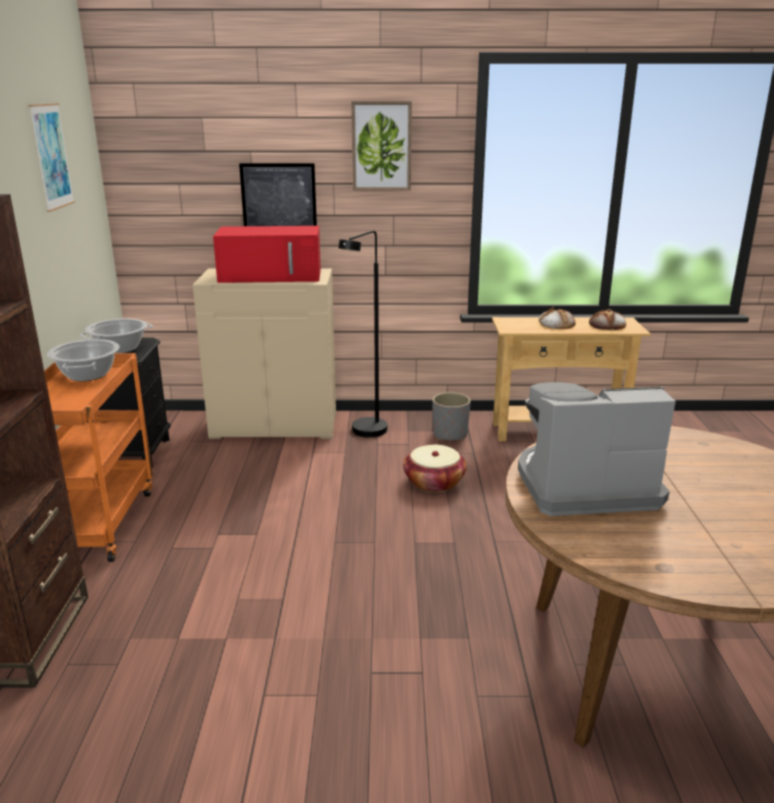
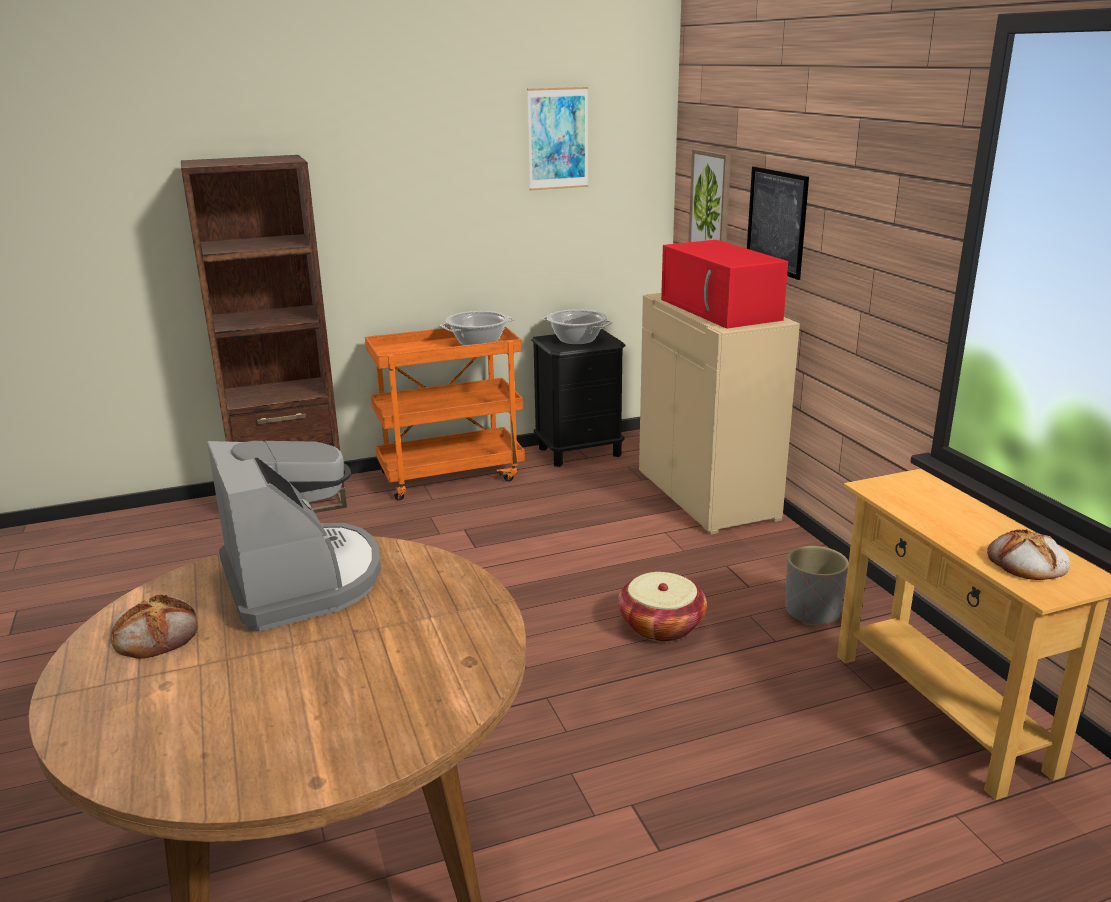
camera: 70 degrees right, 0 degrees up
(366, 434) = (746, 552): black floor lamp -> none
(381, 146) = (871, 162): picture -> picture (711, 202)
(556, 323) = (960, 518): bread -> bread (156, 633)

